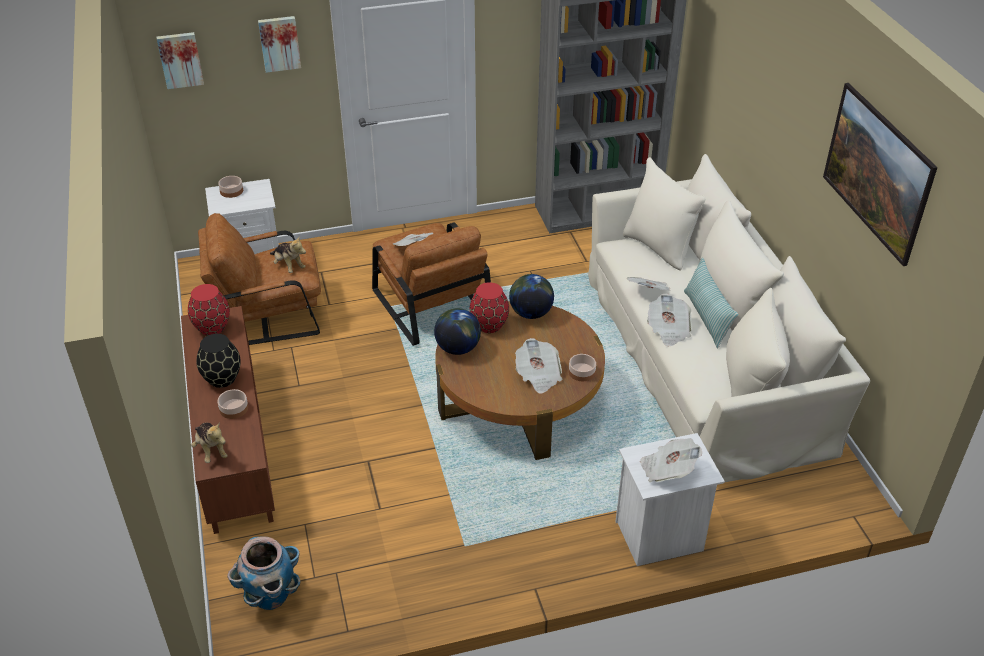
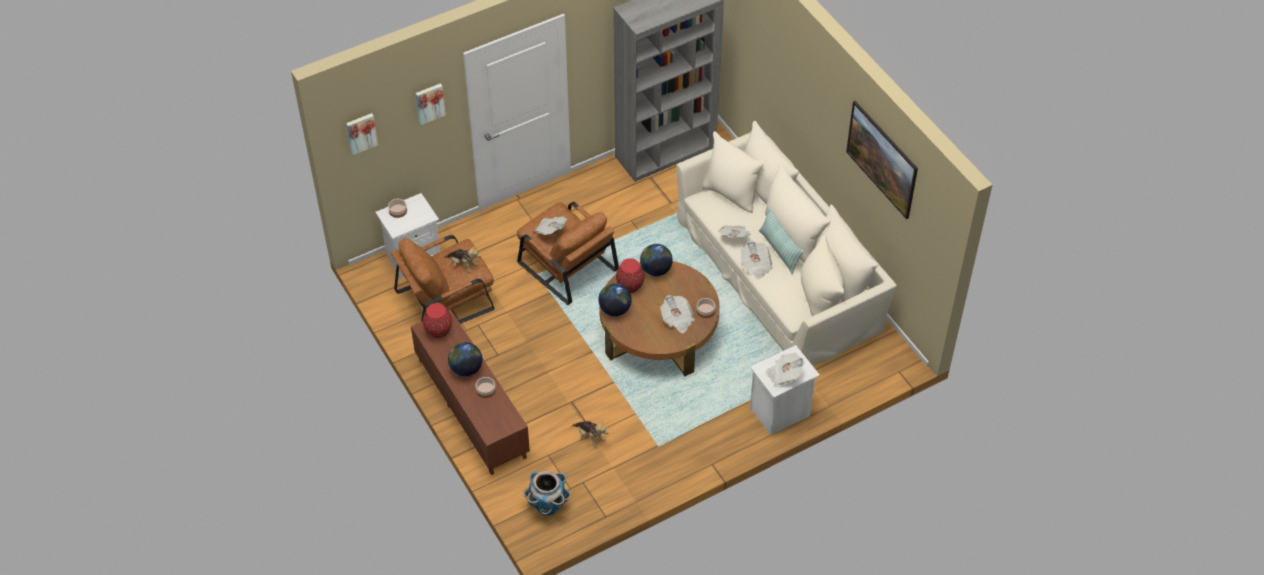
camera: 15 degrees left, 10 degrees up
(211, 450) = (485, 422): plush toy -> plush toy (590, 437)
(222, 378) = (466, 369): black vase -> globe

